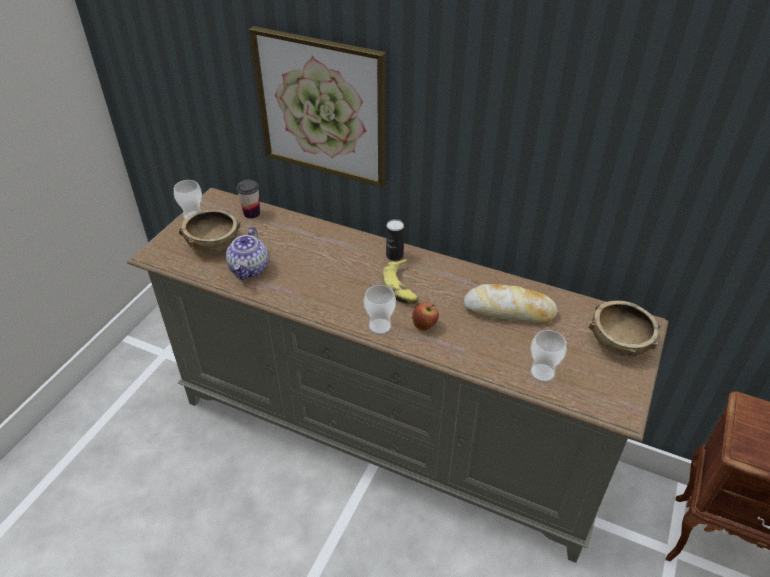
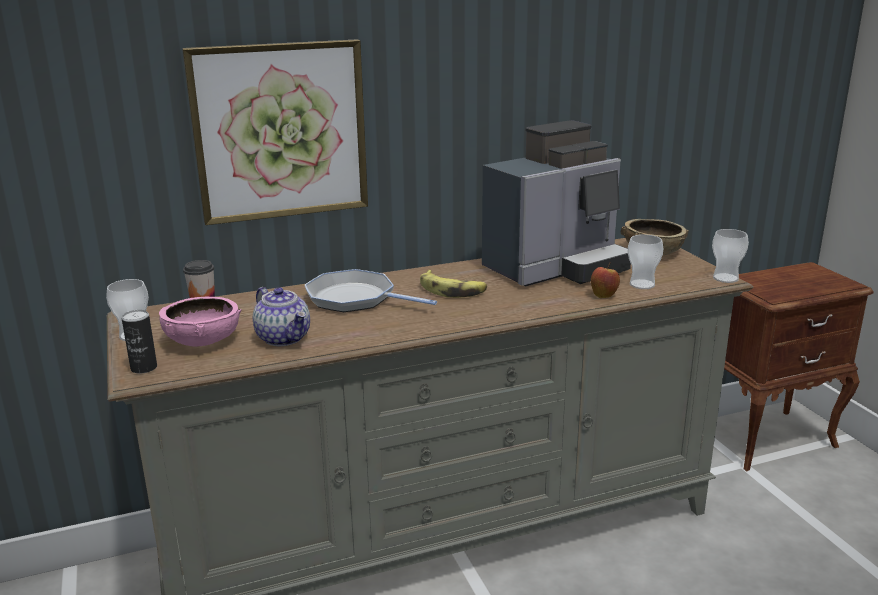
camera: 45 degrees left, 20 degrees down
(213, 244) = (202, 341): brown bowl -> pink bowl
(335, 257) = (355, 299): none -> frying pan
(380, 326) = (482, 315): cup -> cup (725, 278)
(394, 255) = (407, 278): can -> can (144, 368)
(425, 326) = (516, 300): apple -> apple (604, 295)
(509, 311) = (557, 268): bread -> coffee machine

